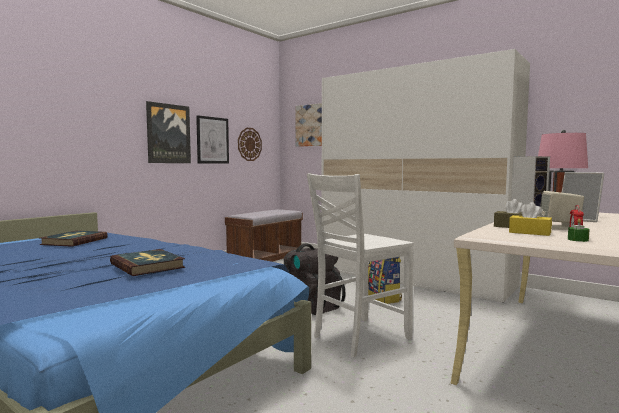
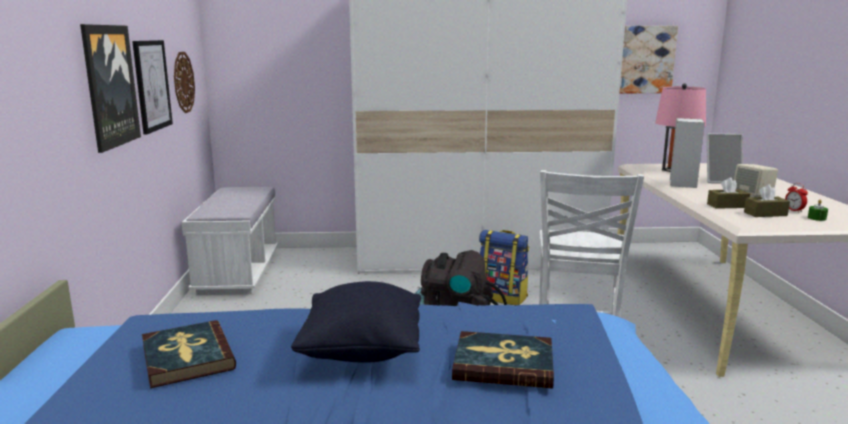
camera: 40 degrees left, 10 degrees up
(122, 251) = (362, 351): none -> black pillow
(265, 258) = (238, 273): brown bench -> white bench
(313, 125) = (278, 44): picture -> picture (640, 59)
(529, 232) = (765, 214): yellow tissue box -> brown tissue box

